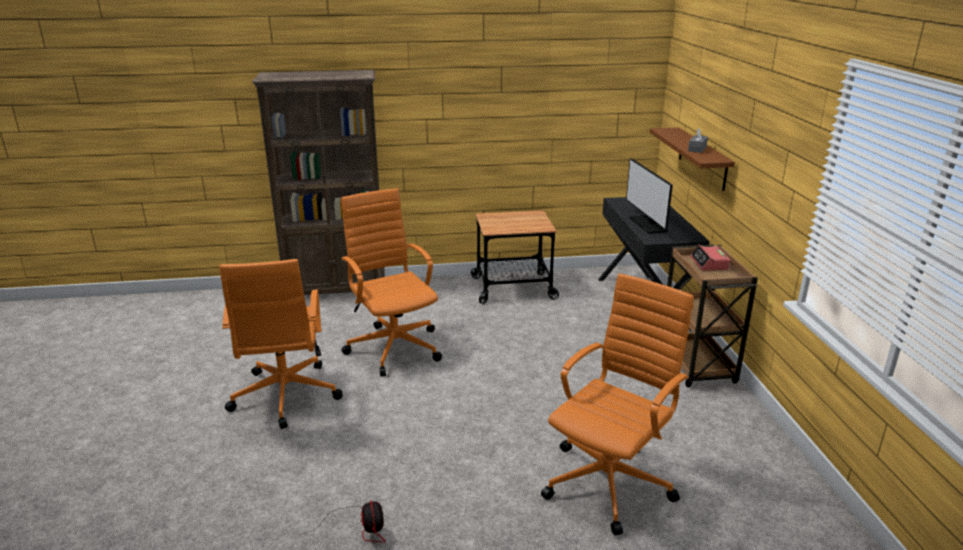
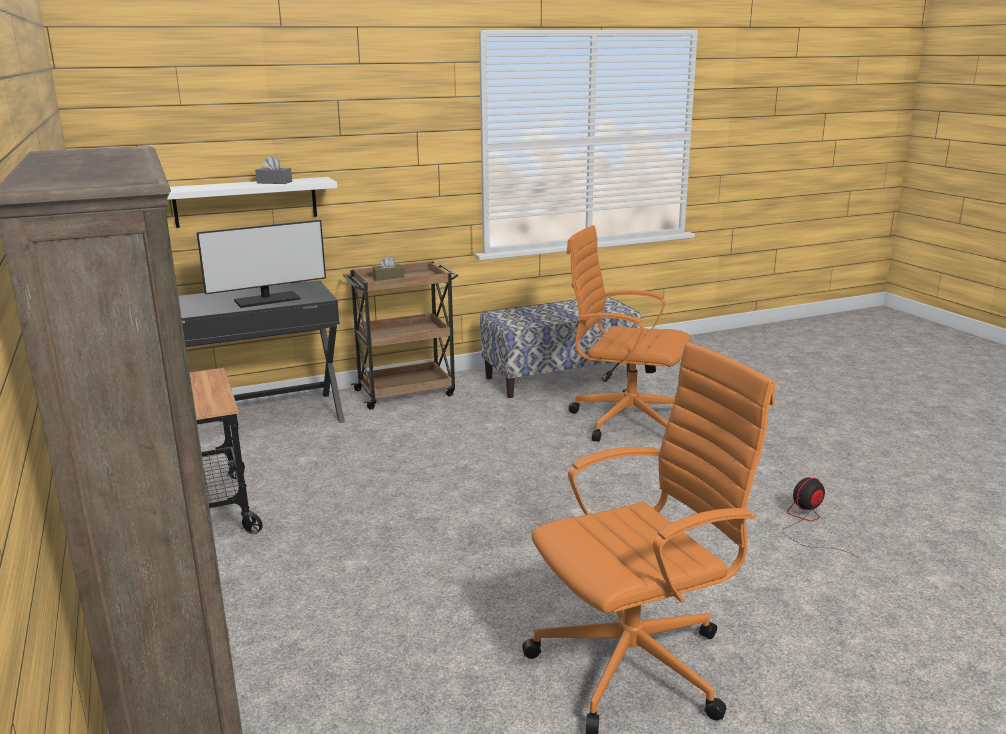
camera: 105 degrees left, 5 degrees down
(394, 346) = (428, 590): orange office chair -> none
(702, 158) = (246, 202): brown shelf -> white shelf
(709, 263) = (388, 279): alarm clock -> brown tissue box
(743, 464) = (559, 377): none -> bench

